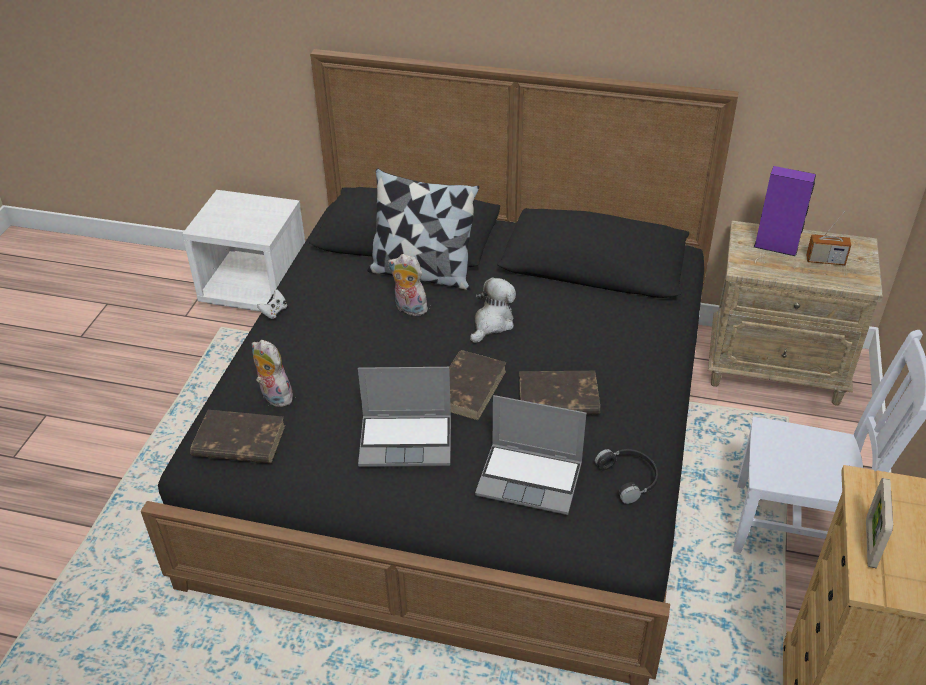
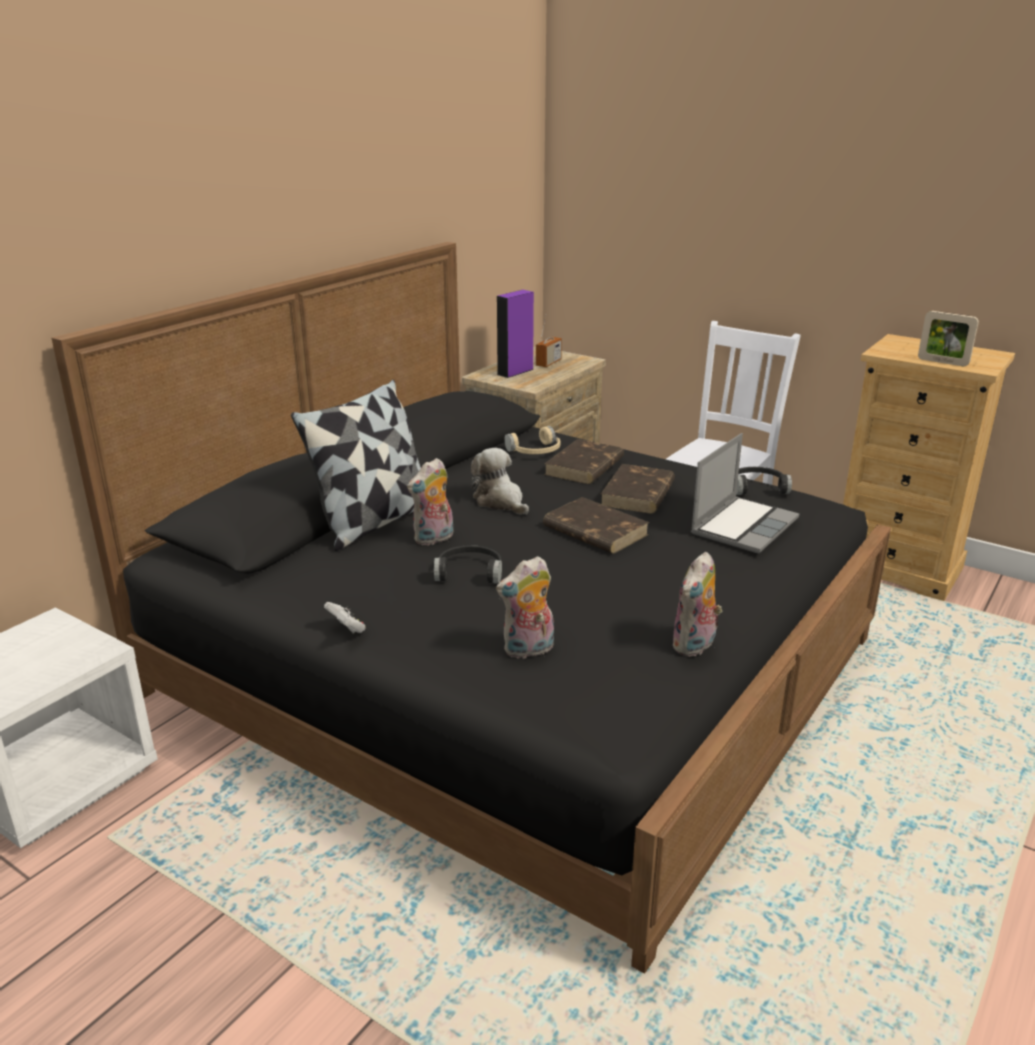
camera: 70 degrees left, 15 degrees down
(238, 441) = (601, 688): brown book -> brown book (584, 466)
(313, 481) = (695, 646): none -> plush toy
(366, 340) = (469, 572): none -> black headphones
(407, 441) = (660, 576): laptop -> none
(611, 315) = (536, 451): none -> beige headphones

